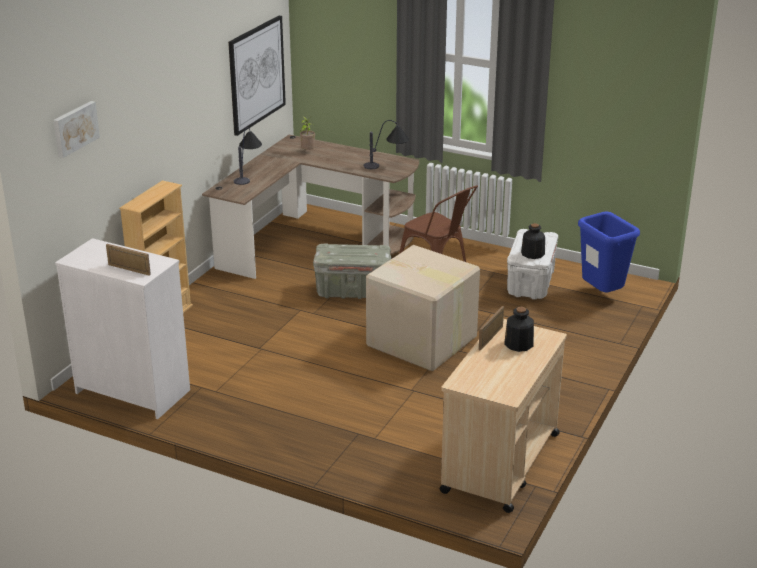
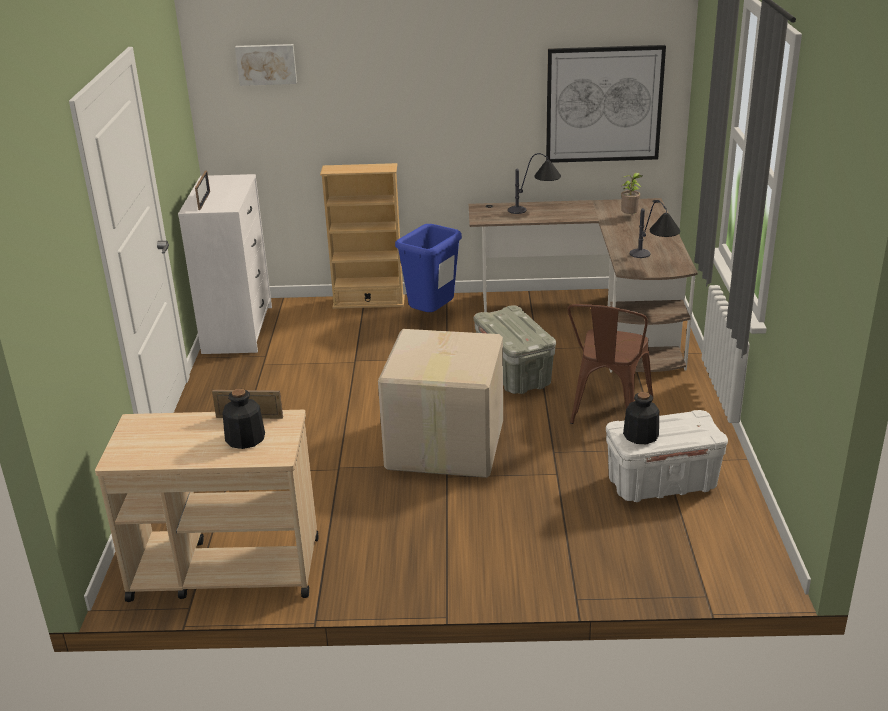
camera: 65 degrees right, 0 degrees up
(602, 295) = (696, 551): blue trash can -> blue trash can (431, 316)

